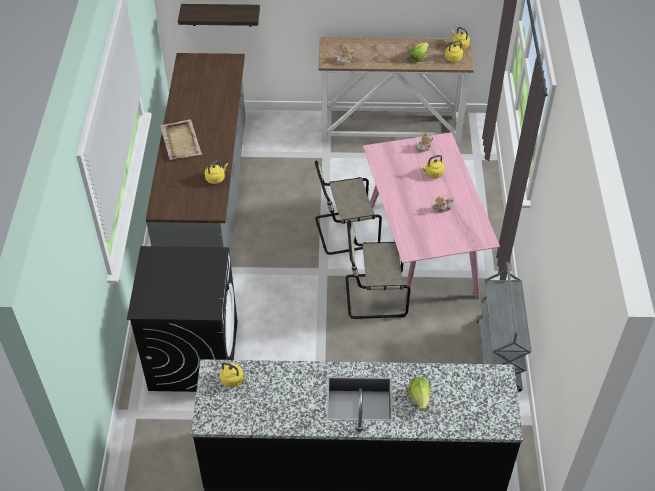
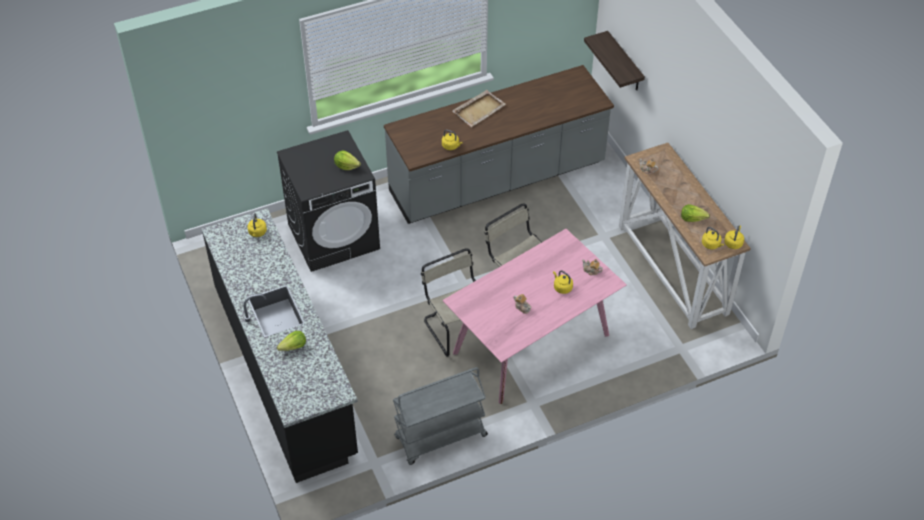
camera: 65 degrees right, 0 degrees up
(194, 264) = (346, 166): none -> lettuce

